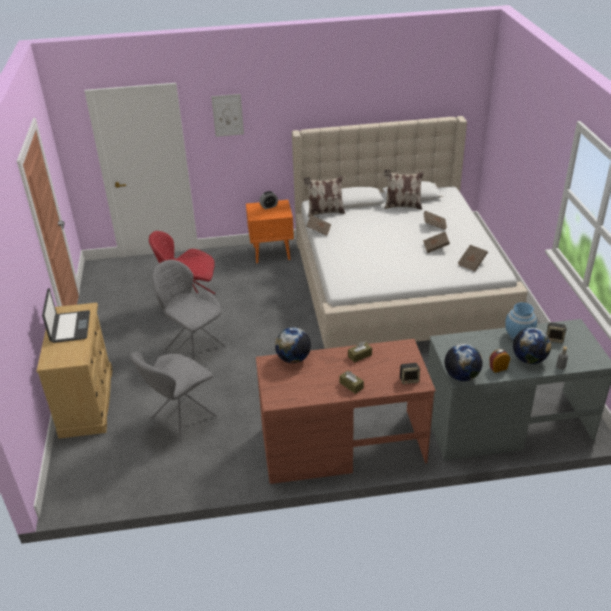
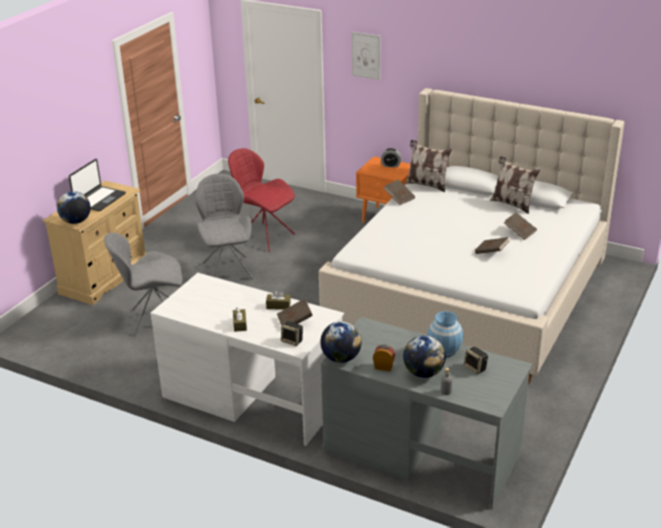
camera: 35 degrees right, 5 degrees down
(293, 359) = (223, 286): globe -> globe (76, 221)
(342, 445) = (252, 397): brown desk -> white desk
(472, 263) = (508, 279): brown book -> brown book (295, 322)

